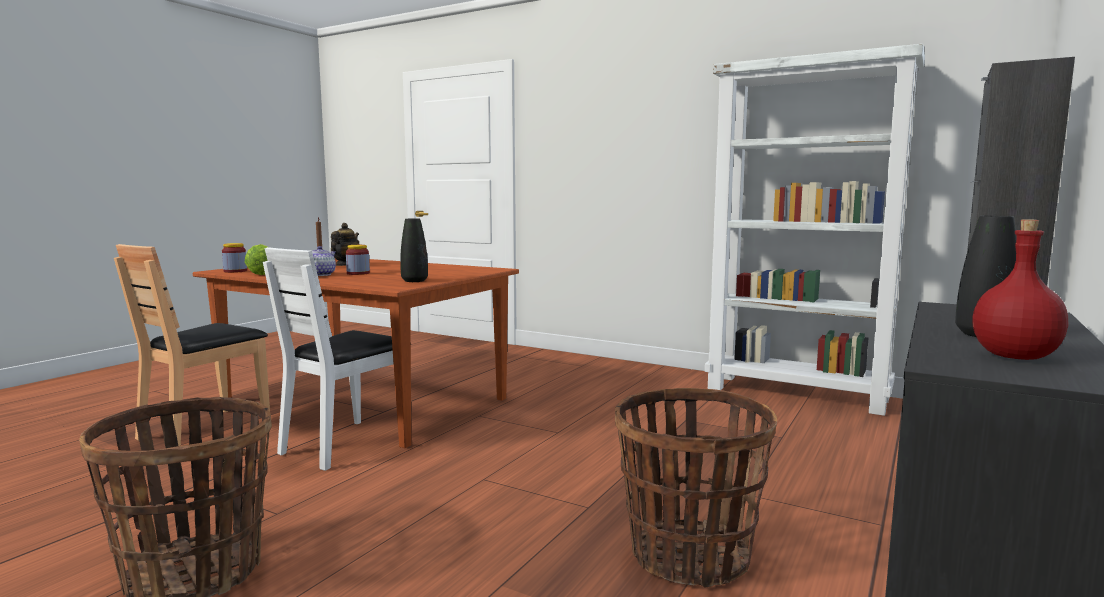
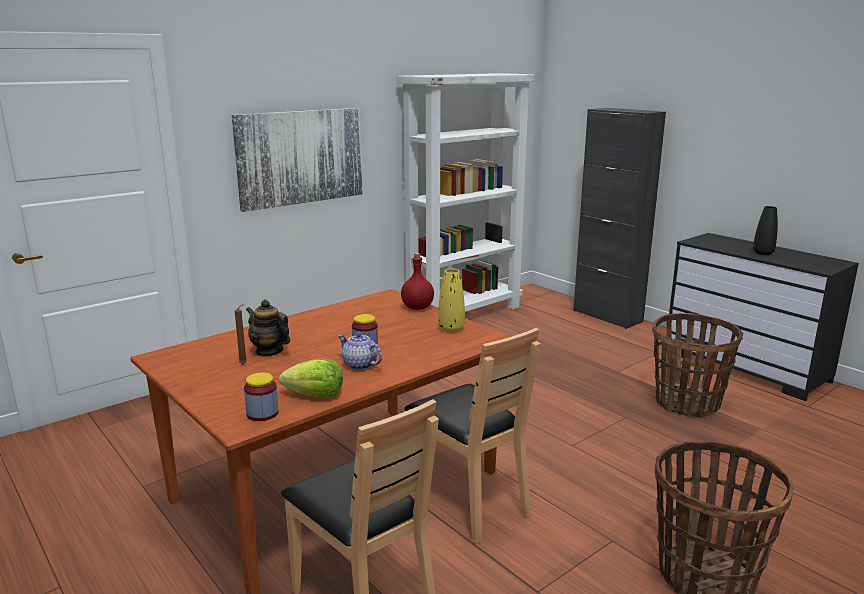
camera: 70 degrees left, 10 degrees up
(346, 444) = (469, 502): white chair -> brown chair
(414, 281) = (451, 328): black vase -> yellow vase
(614, 162) = (300, 157): none -> picture
(1012, 356) = (803, 259): red bottle -> red bottle (417, 308)

